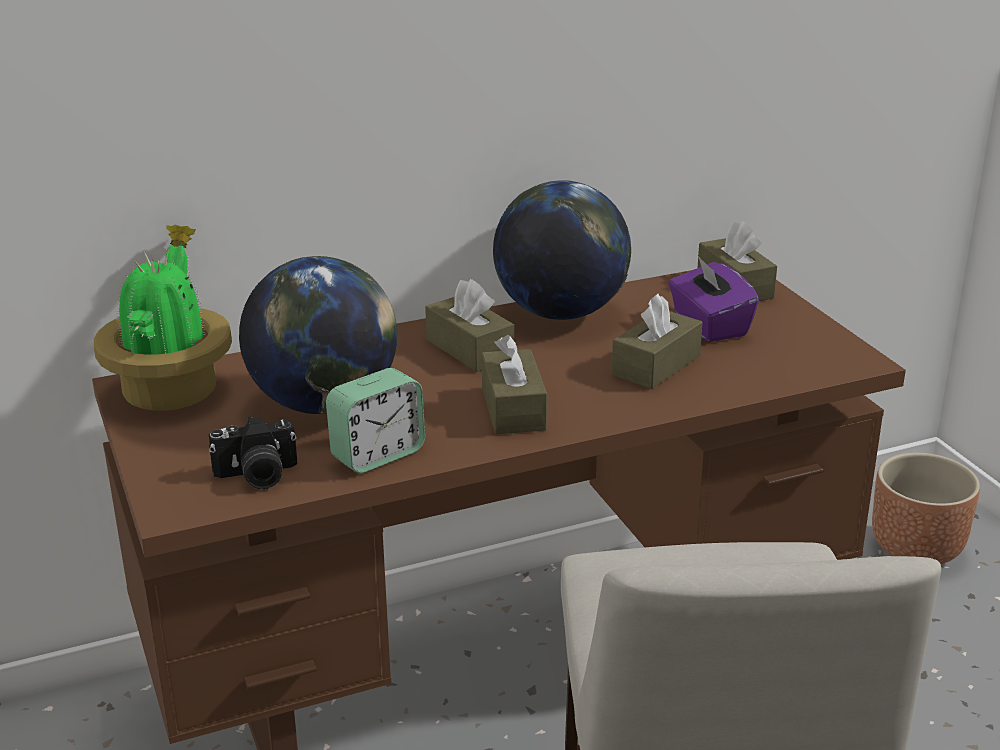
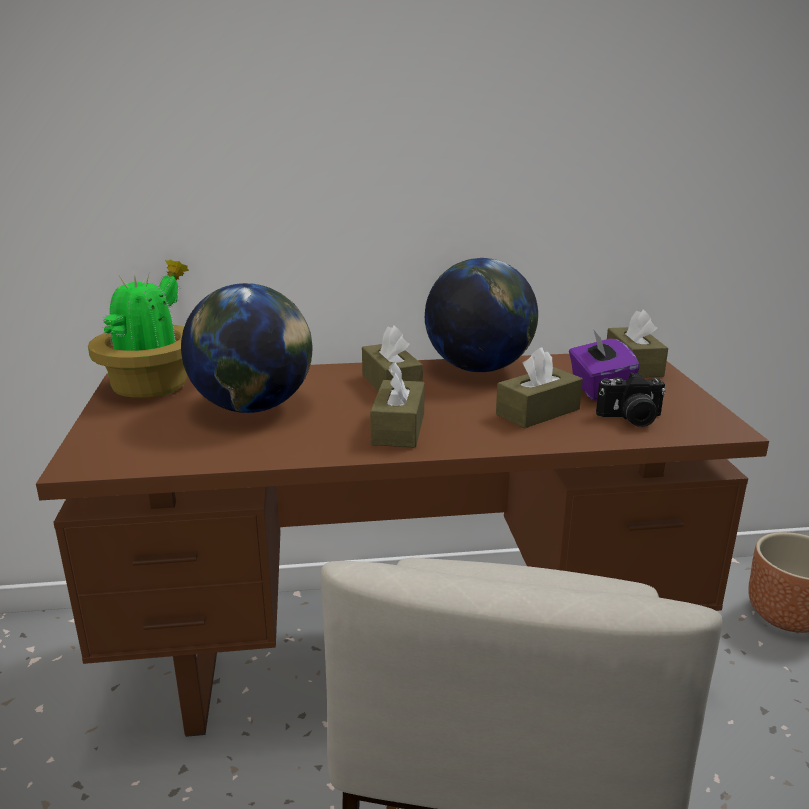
camera: 15 degrees right, 5 degrees down
(257, 476) = (161, 450): camera -> camera (631, 419)
(377, 455) = (265, 447): alarm clock -> none

